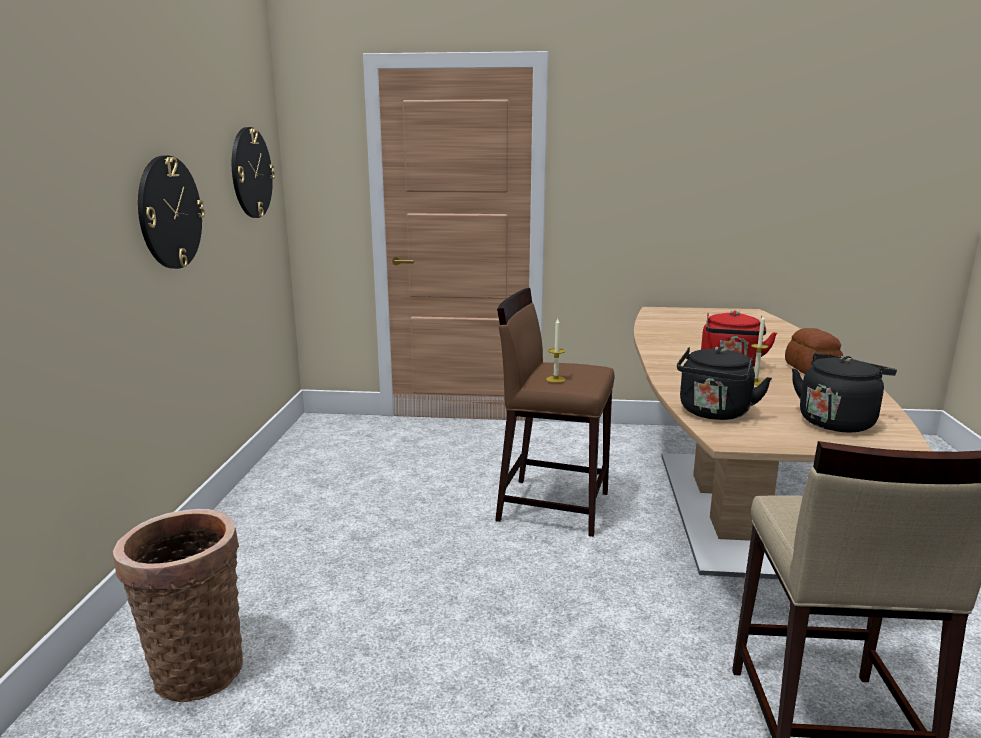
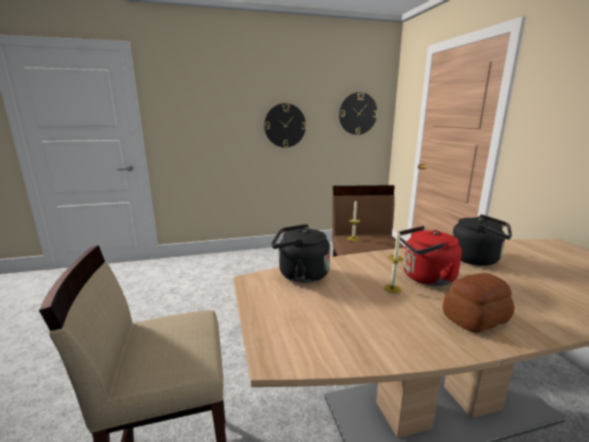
camera: 70 degrees right, 0 degrees up
(196, 667) = (199, 271): basket -> none
(837, 421) = (320, 325): black kettle -> black kettle (477, 259)

